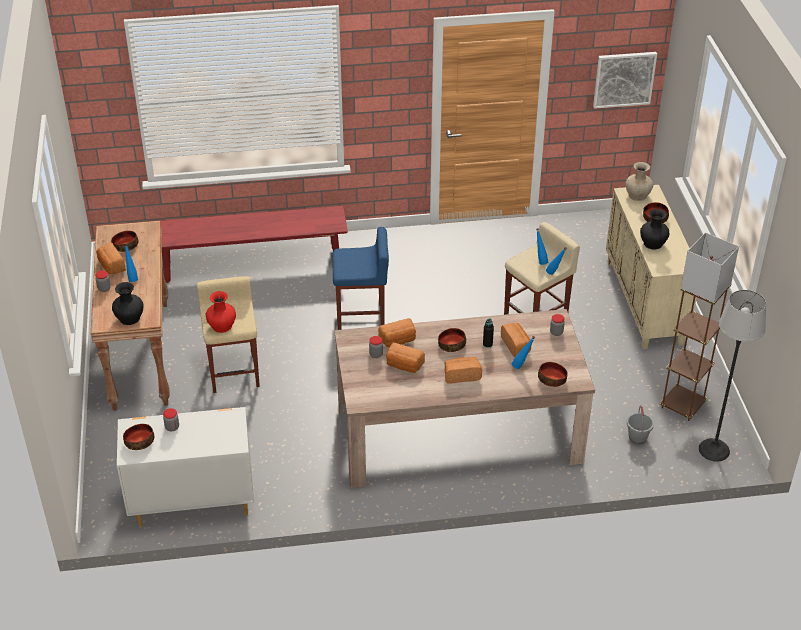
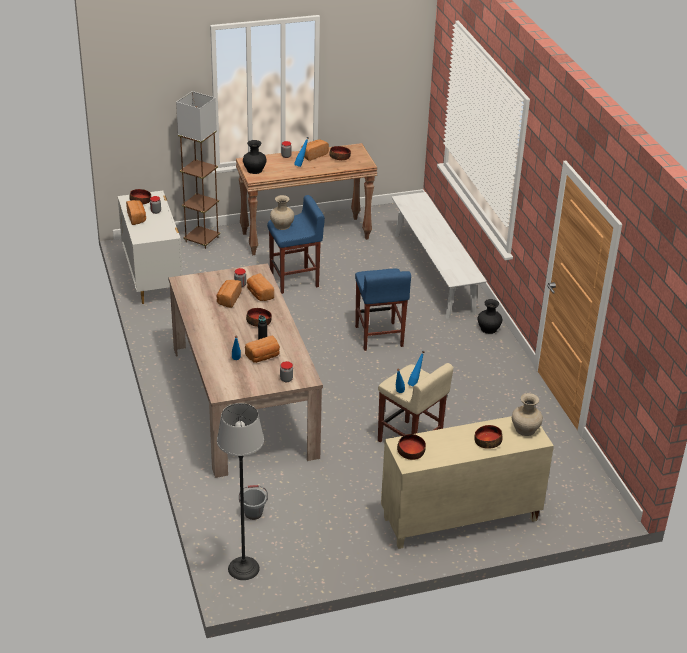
camera: 80 degrees right, 5 degrees down
(221, 326) = (282, 225): red vase -> beige vase
(234, 372) = (295, 280): beige stool -> blue stool
(252, 264) = (434, 273): red bench -> white bench
(461, 375) = (220, 329): bread -> bread (137, 218)
(552, 379) = (221, 378): bowl -> bowl (410, 452)
(624, 79) = (646, 352): picture -> none
(653, 243) = (441, 440): black vase -> black vase (489, 329)
(682, 405) = (304, 546): brown floor lamp -> brown floor lamp (202, 239)

